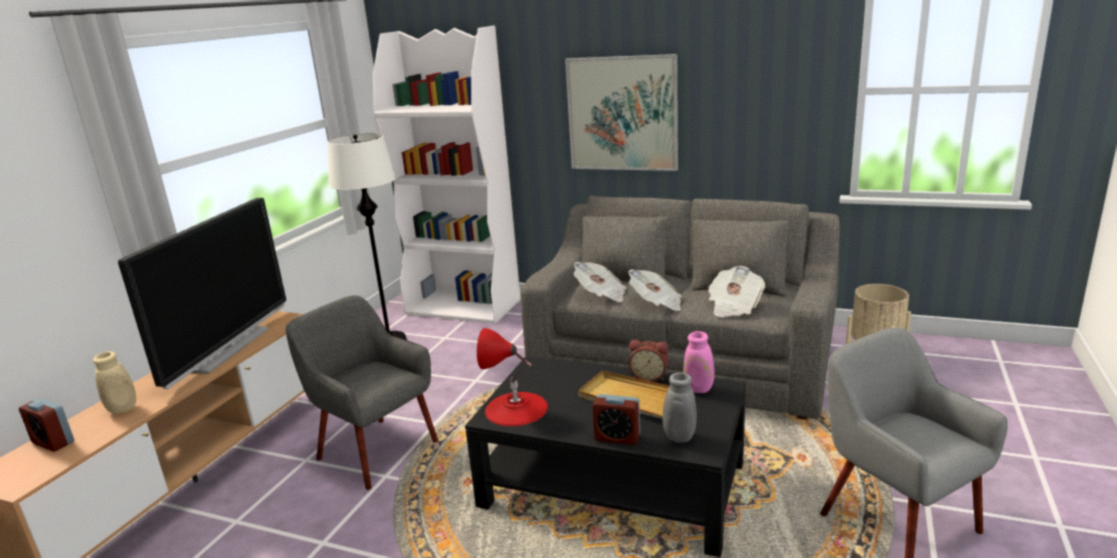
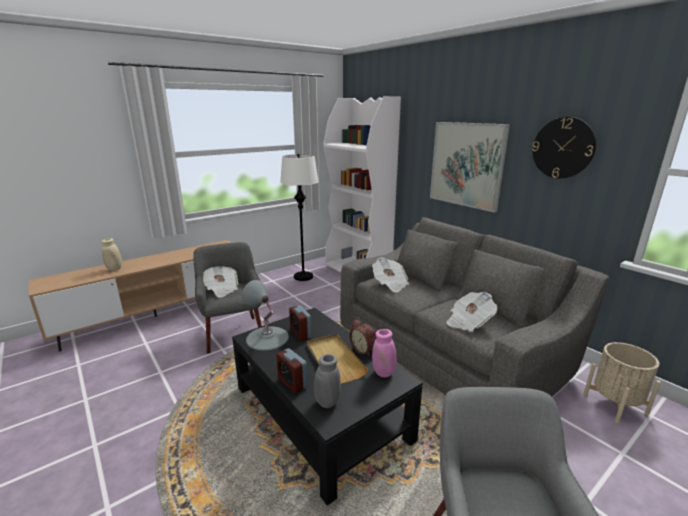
camera: 30 degrees right, 0 degrees up
(53, 442) = (76, 274): alarm clock -> alarm clock (300, 333)
(227, 349) = (186, 254): television -> none
(516, 408) = (267, 338): red table lamp -> grey table lamp
(656, 303) = (418, 301): newspaper -> newspaper (221, 289)
(750, 77) = (563, 148): none -> wall clock

